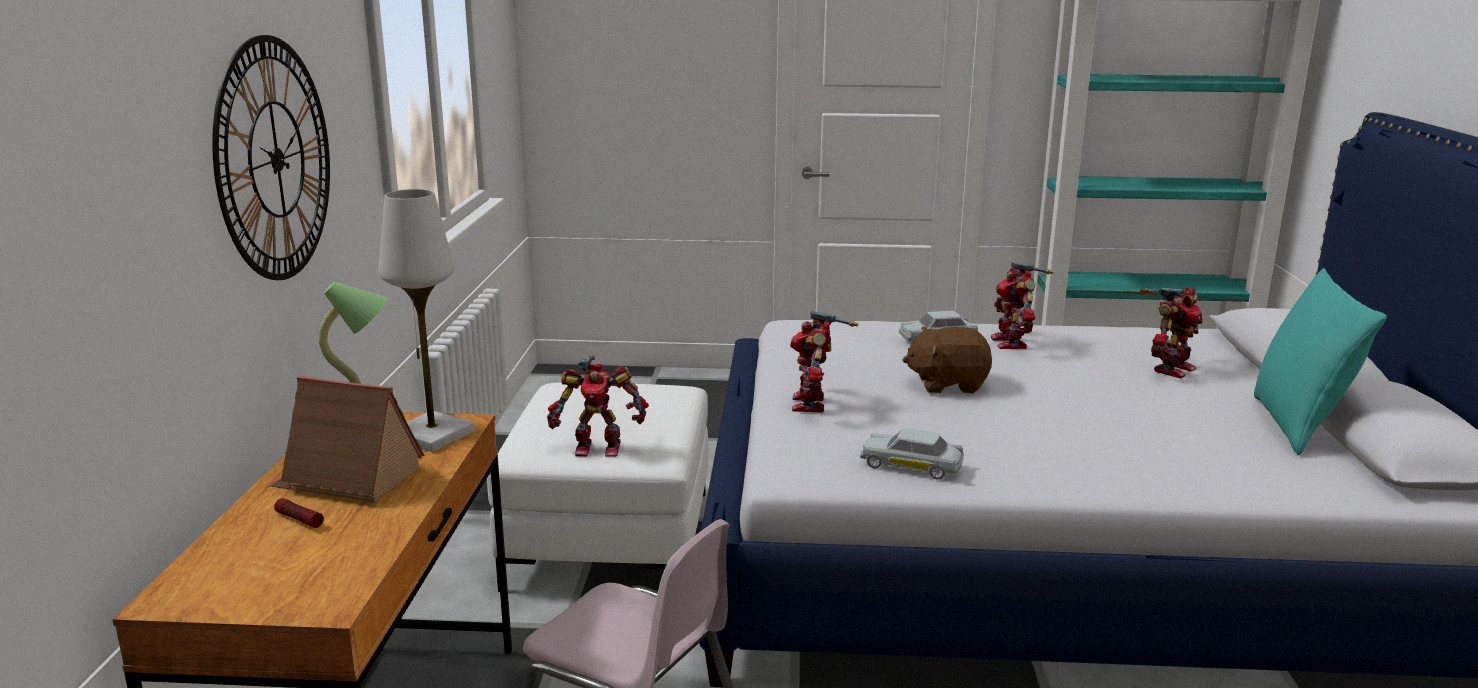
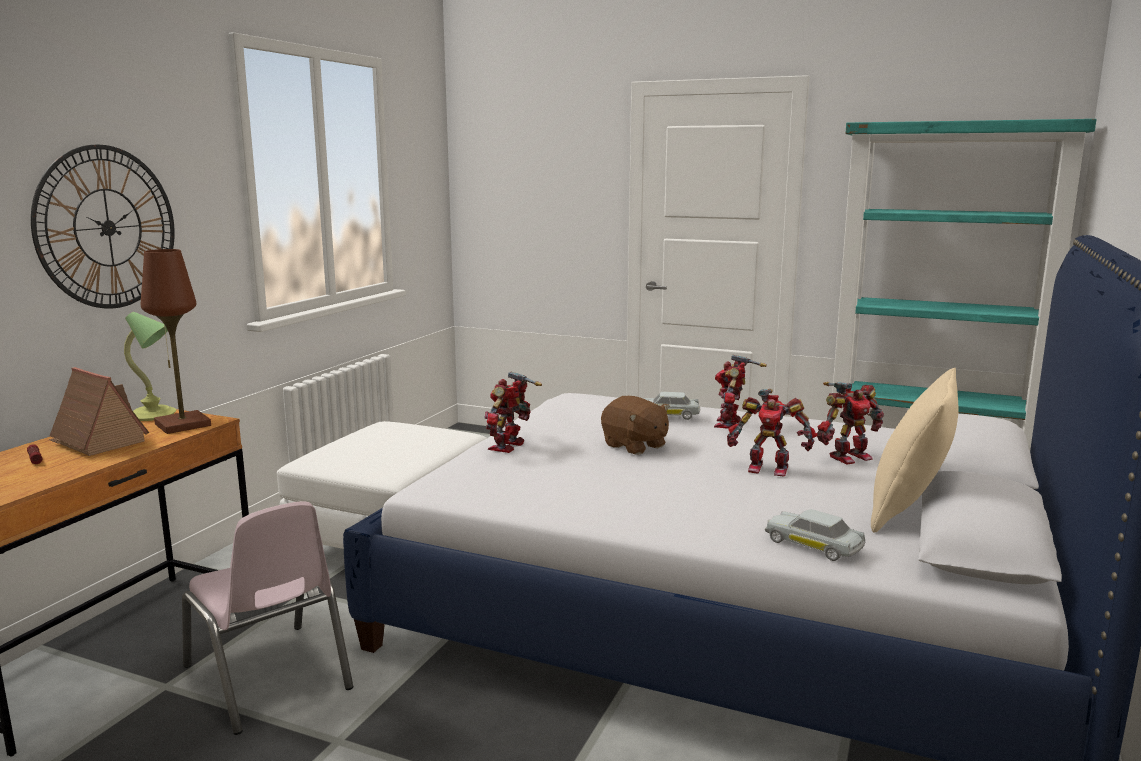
camera: 20 degrees right, 5 degrees down
(432, 435) = (182, 425): white table lamp -> brown table lamp
(598, 448) = (358, 463): toy robot -> toy robot (768, 468)
(911, 466) = (524, 495): white toy car -> white toy car (813, 546)
(947, 384) = (634, 446): brown plush toy -> brown plush toy turned 150 degrees counterclockwise
(1298, 426) = (909, 511): turquoise pillow -> beige pillow

